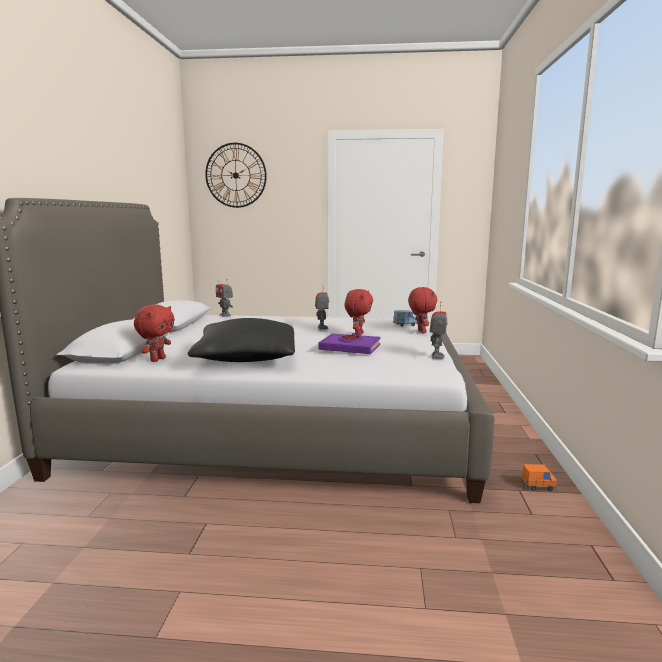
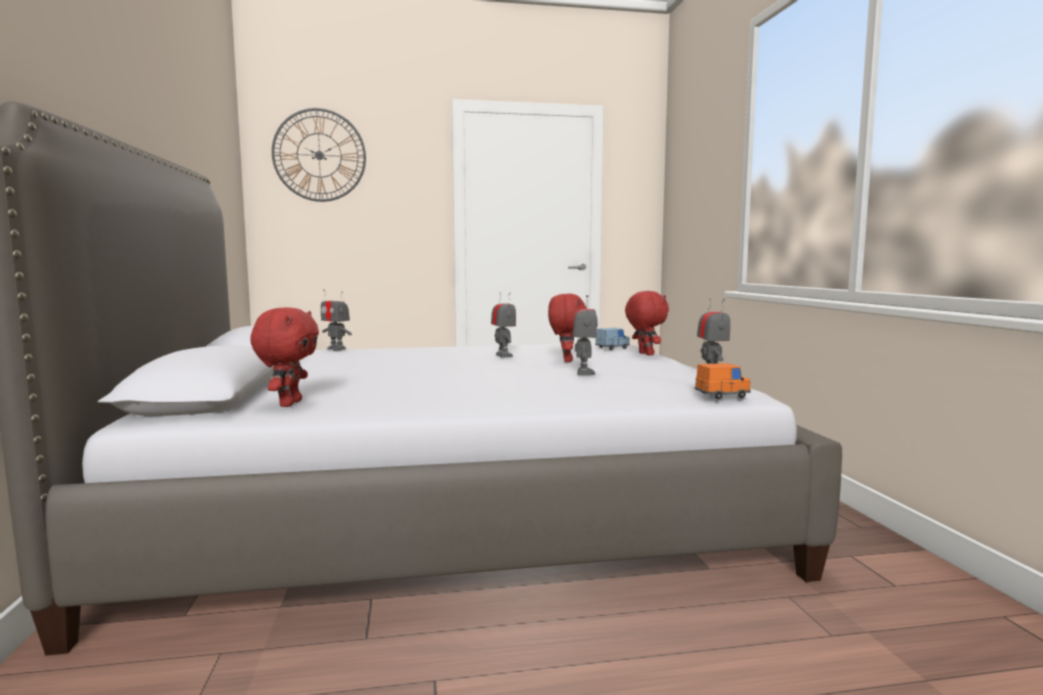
camera: 15 degrees left, 5 degrees down
(246, 357) = (439, 393): black pillow -> none
(350, 348) = (584, 373): purple book -> toy robot
(538, 485) = (867, 546): orange toy car -> orange toy car (722, 395)

